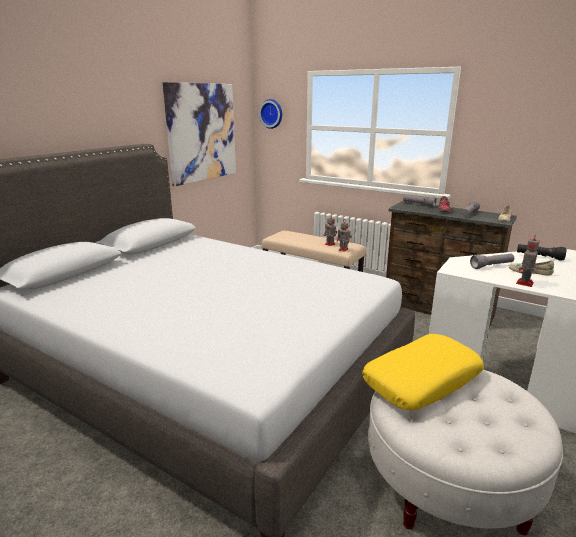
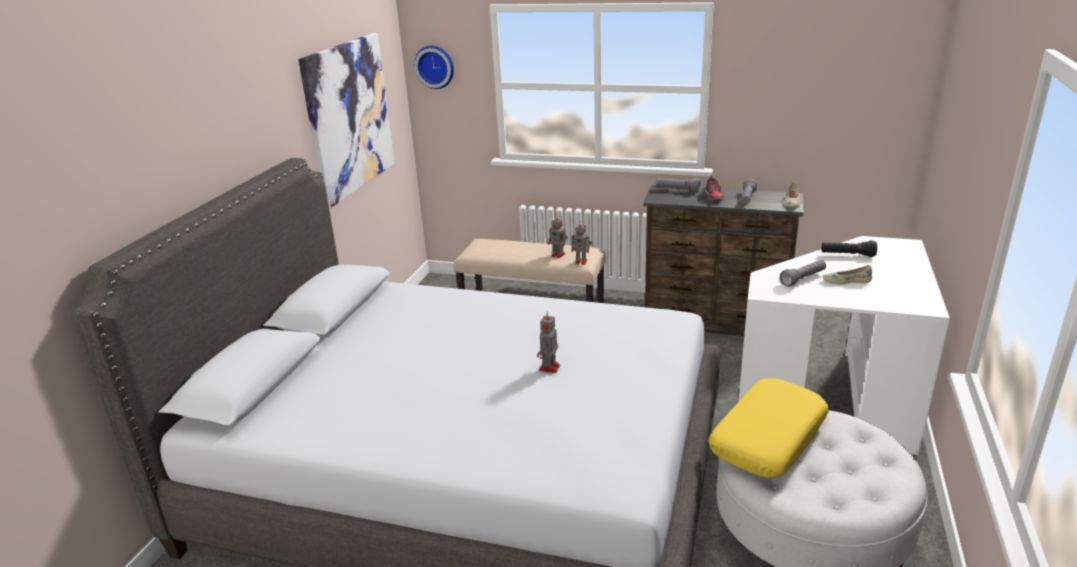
camera: 15 degrees left, 5 degrees up
(524, 283) = (847, 299): toy robot -> toy robot (549, 368)

